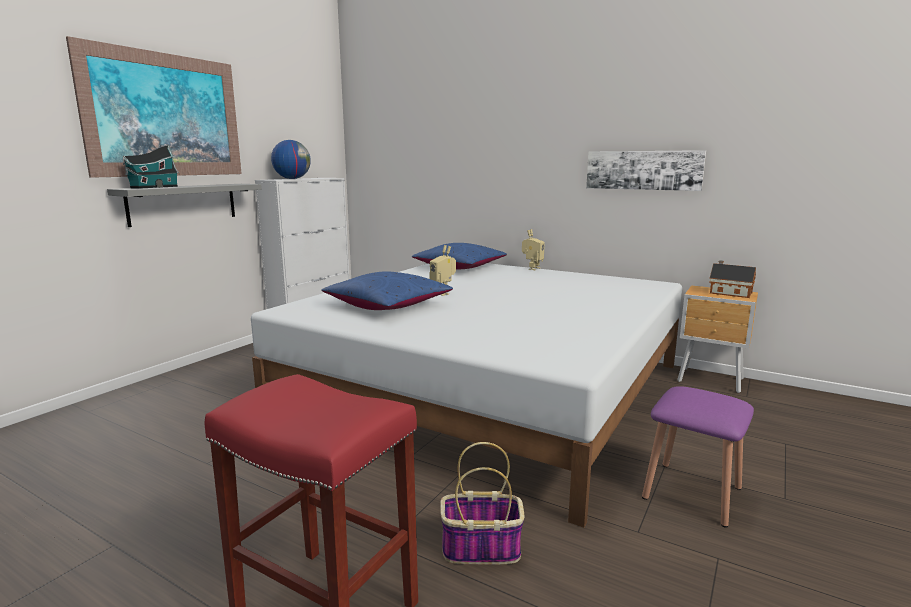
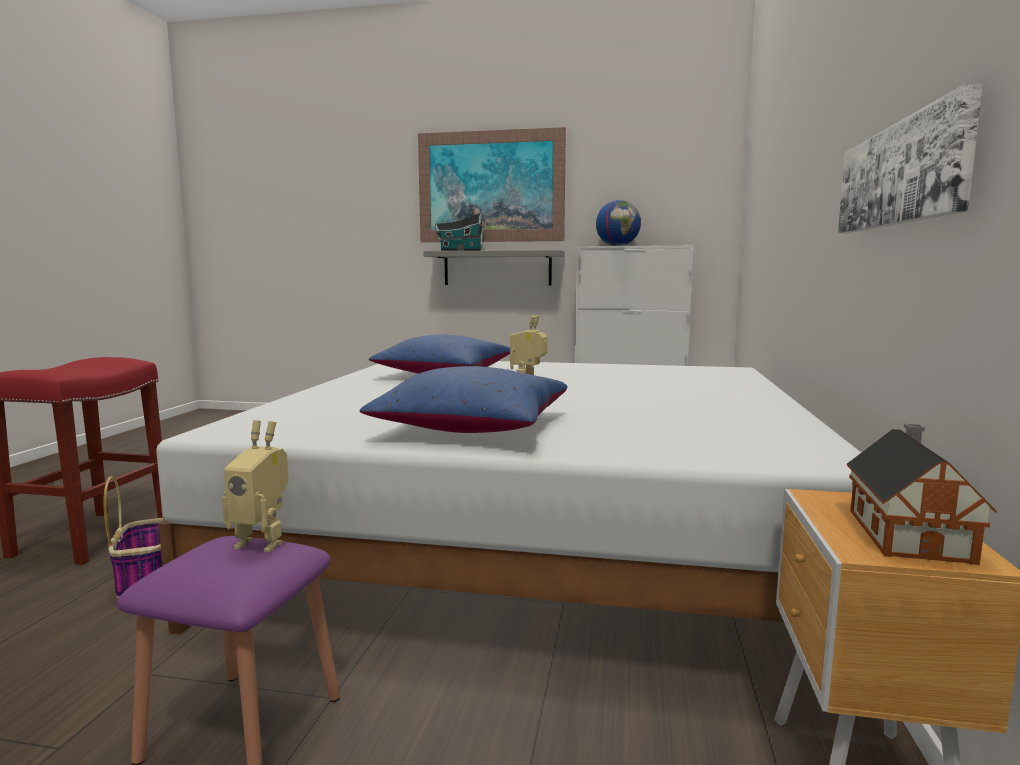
camera: 70 degrees right, 5 degrees down
(459, 267) = (698, 374): blue pillow -> blue pillow (473, 428)
(532, 268) = (775, 395): toy robot -> toy robot (263, 542)

